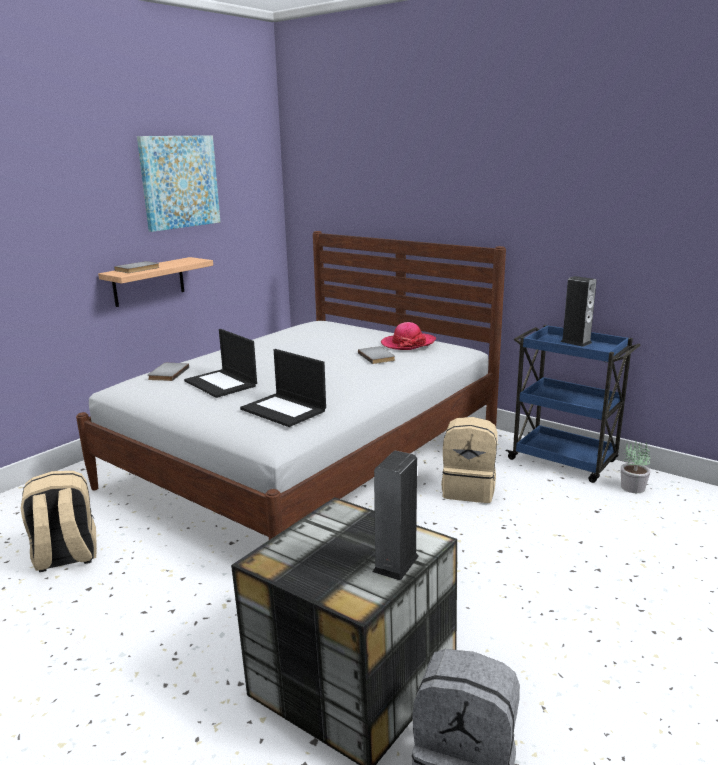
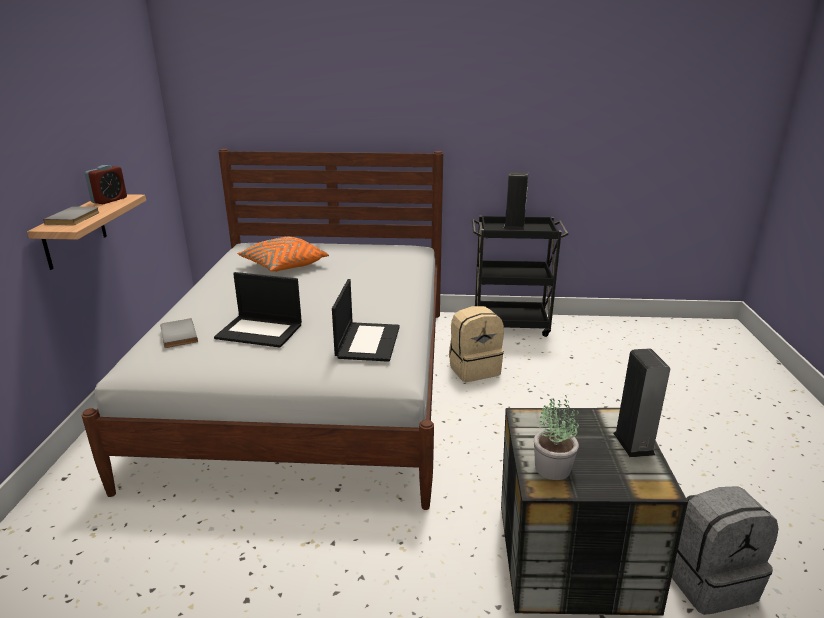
camera: 35 degrees left, 5 degrees up
(66, 557) = (174, 581): beige backpack -> none
(179, 182) = (82, 103): picture -> none
(182, 261) = (109, 200): none -> alarm clock
(284, 410) = (367, 341): laptop -> laptop turned 90 degrees counterclockwise
(315, 342) = (283, 266): none -> orange pillow
(377, 356) = (366, 269): grey book -> none
(408, 343) = (372, 251): hat -> none
(564, 461) = (510, 325): blue cart -> black cart
(632, 487) = (572, 332): potted plant -> potted plant (552, 467)

